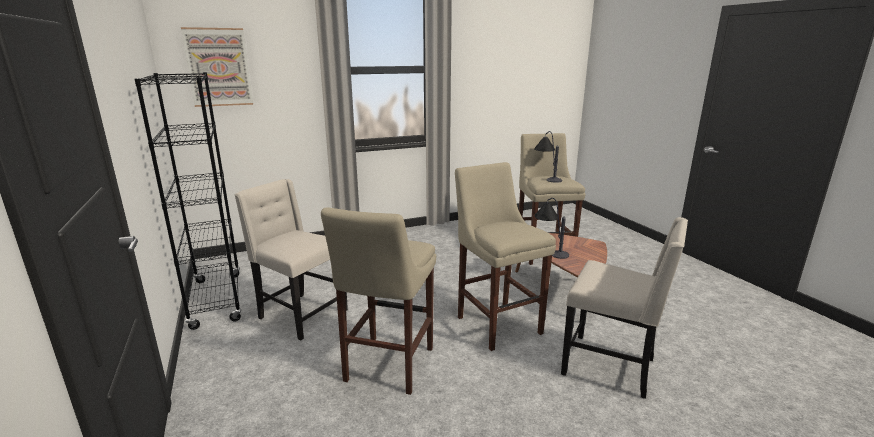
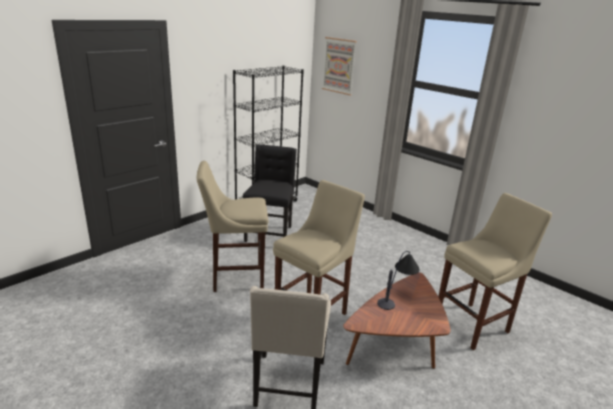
camera: 65 degrees right, 5 degrees up
(300, 315) = (269, 234): beige chair -> black chair
(546, 176) = (491, 246): table lamp -> none

